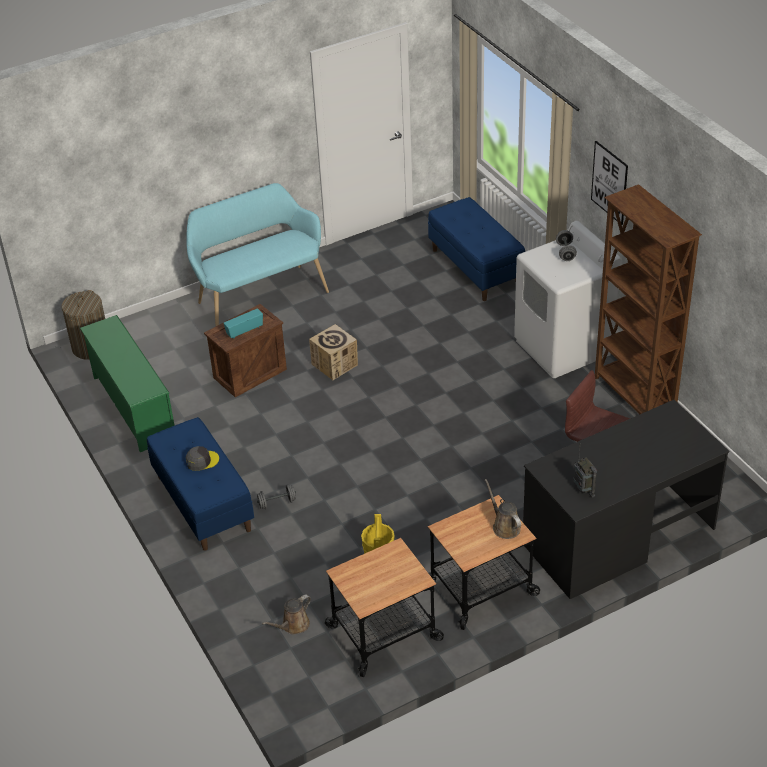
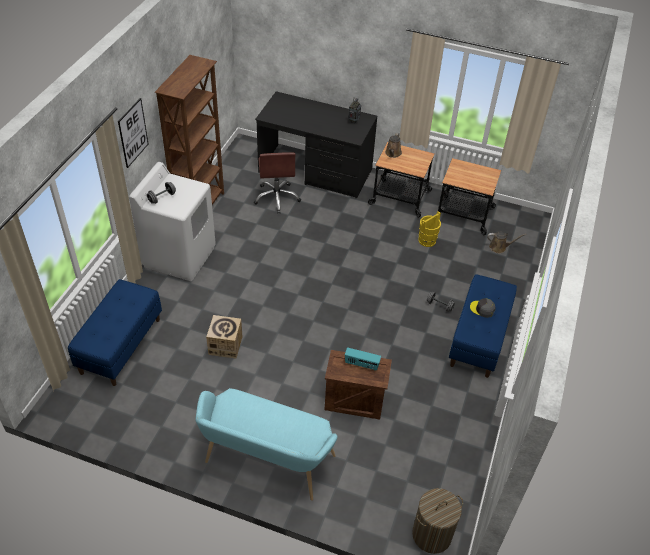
camera: 135 degrees left, 5 degrees up
(132, 407) = (455, 445): green shoe rack -> none
(335, 364) = (300, 358): cardboard box -> cardboard box (225, 345)

